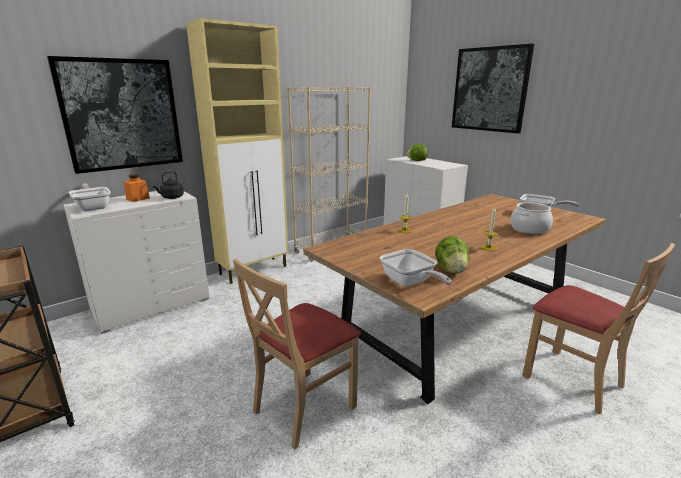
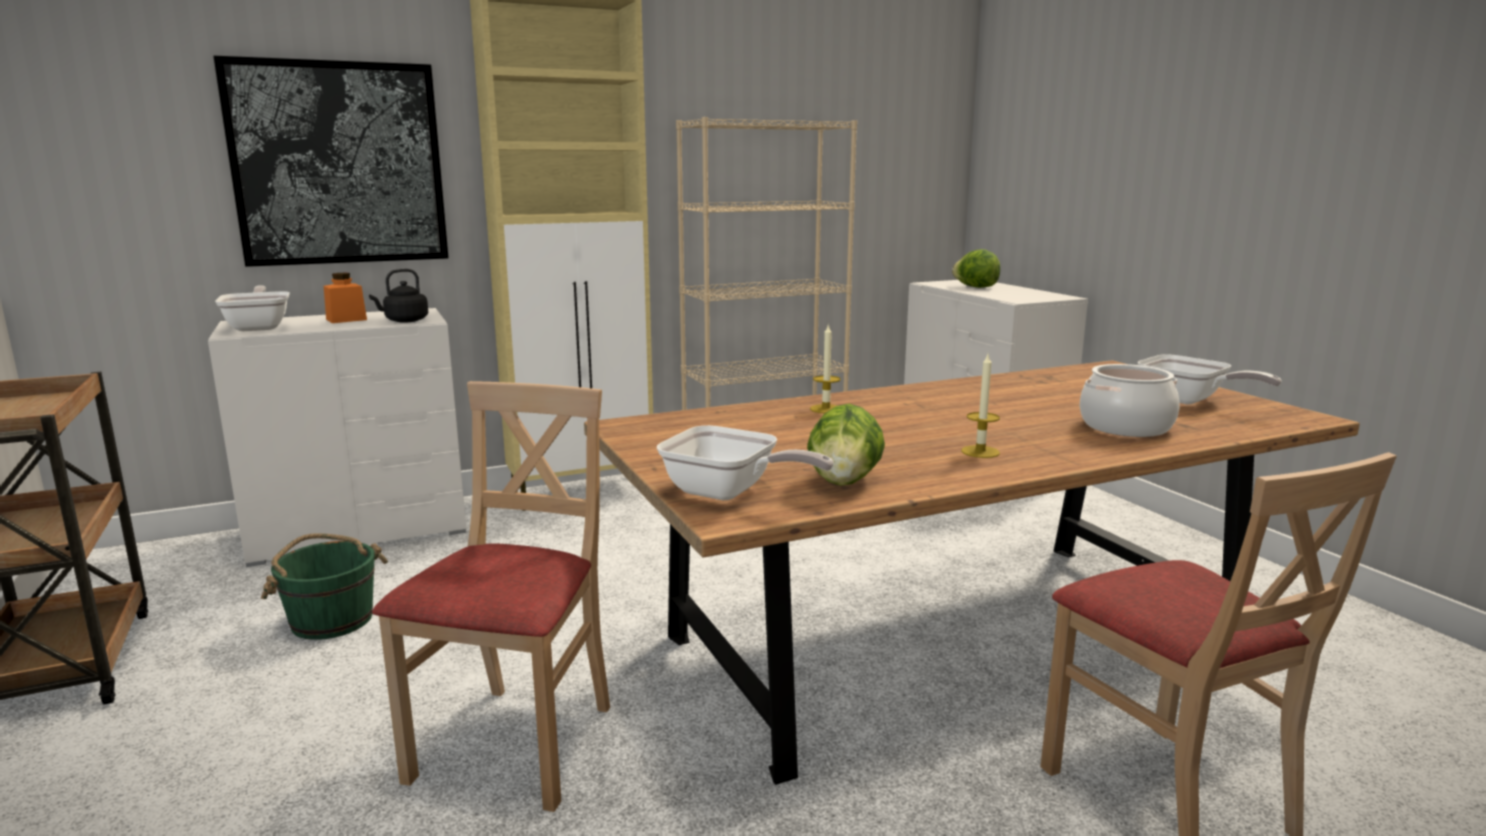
camera: 15 degrees right, 5 degrees down
(168, 357) = (331, 620): none -> green bucket
(303, 407) = (517, 744): beige chair -> beige chair turned 135 degrees clockwise
(410, 283) = (729, 493): frying pan -> frying pan turned 45 degrees counterclockwise
(489, 89) = (1135, 123): picture -> none

